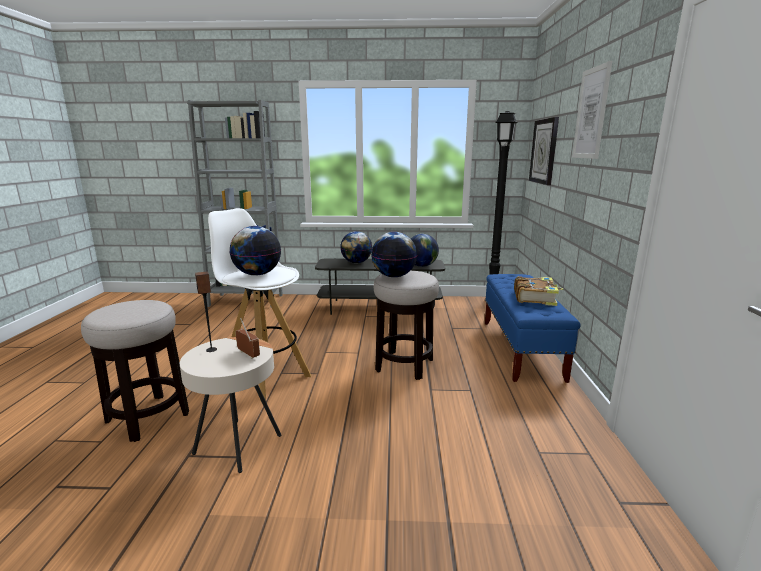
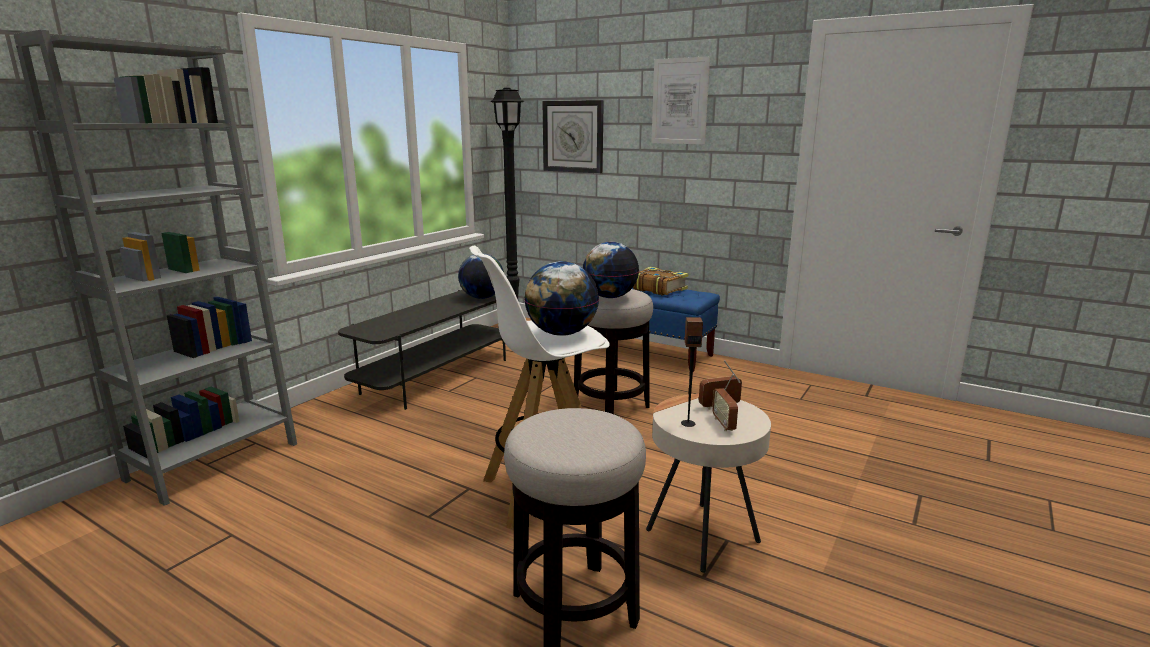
camera: 60 degrees left, 0 degrees up
(215, 360) = (724, 424): none -> radio
(356, 262) = (403, 318): globe -> none

